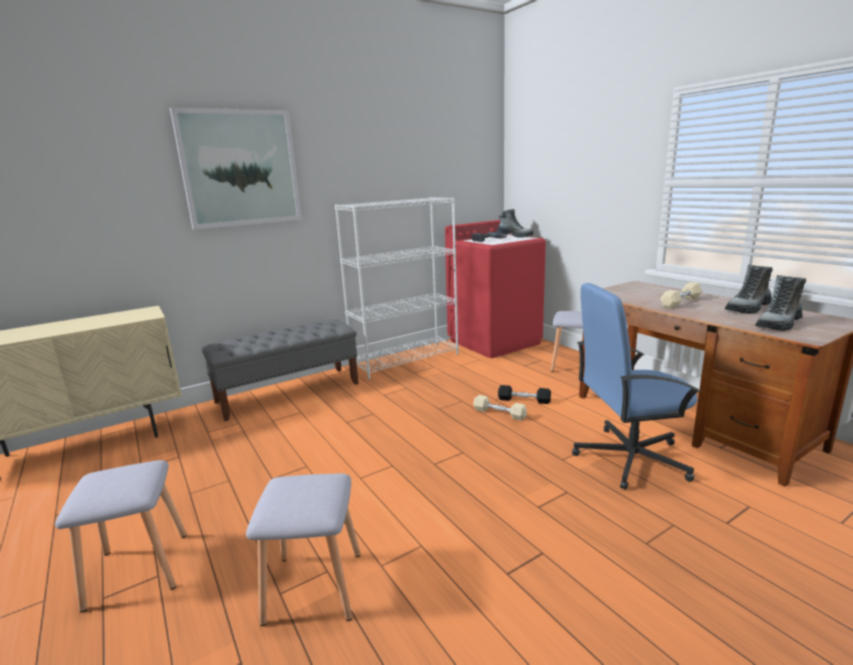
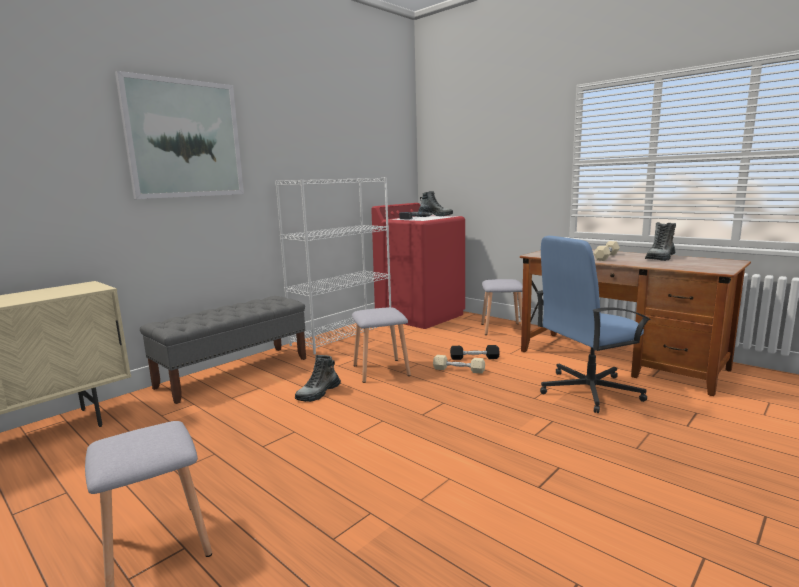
camera: 15 degrees left, 5 degrees down
(313, 585) = (363, 526): grey stool -> grey stool (380, 370)
(779, 324) = (692, 265): boot -> boot (318, 393)

